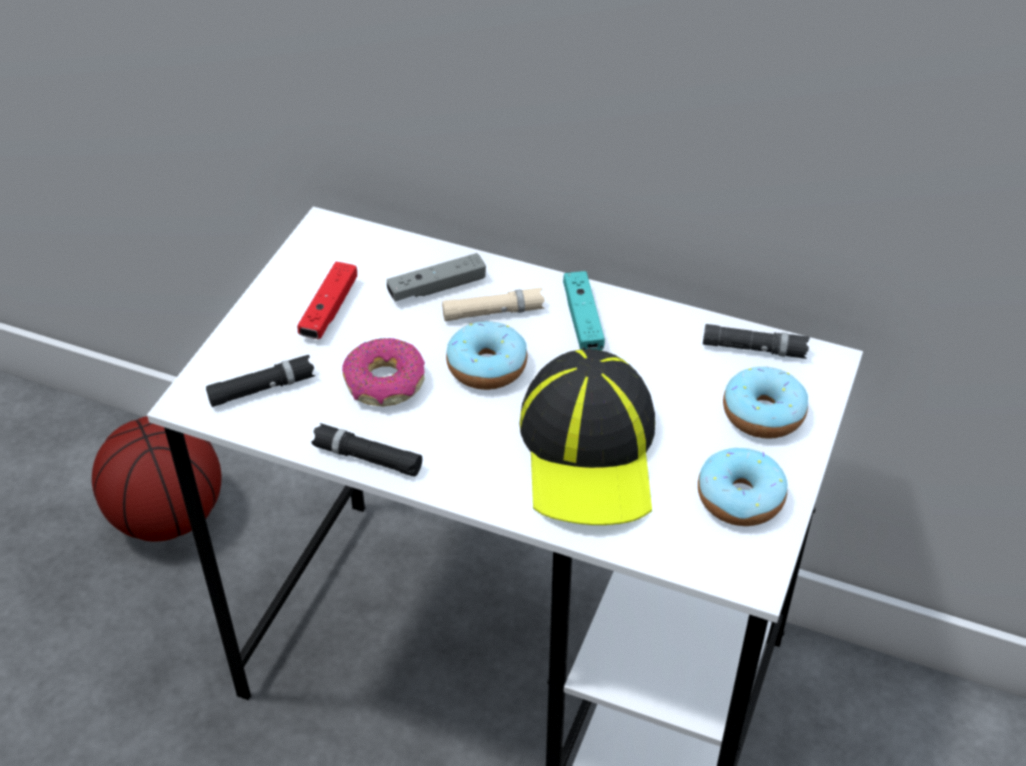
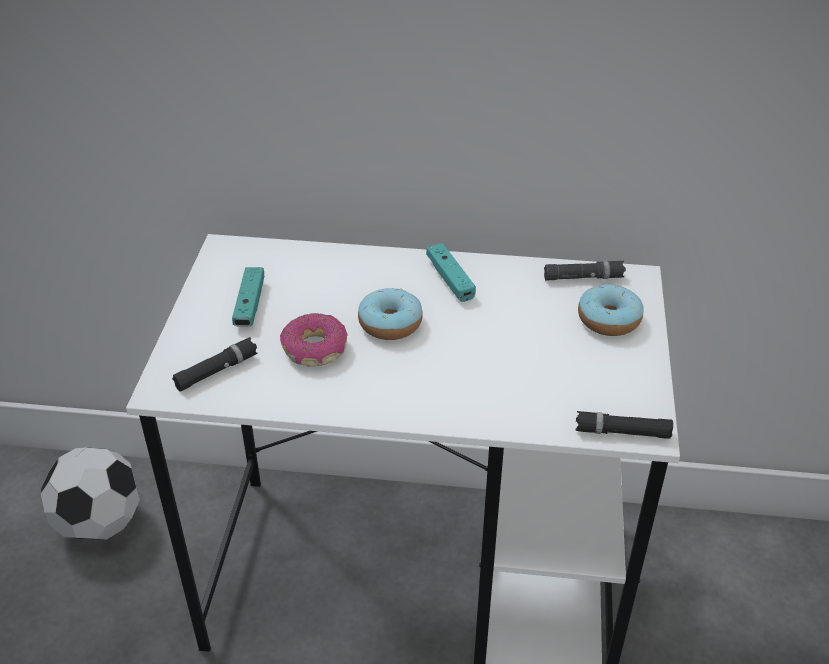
camera: 15 degrees left, 5 degrees down
(167, 517) = (100, 523): basketball -> football
(329, 310) = (250, 305): red game controller -> turquoise game controller
(367, 458) = (322, 405): black flashlight -> black flashlight (622, 432)
(437, 287) = (329, 275): grey game controller -> none
(493, 312) = (380, 285): beige flashlight -> none
(589, 451) = (493, 368): cap -> none
(740, 498) = (617, 380): donut -> none

